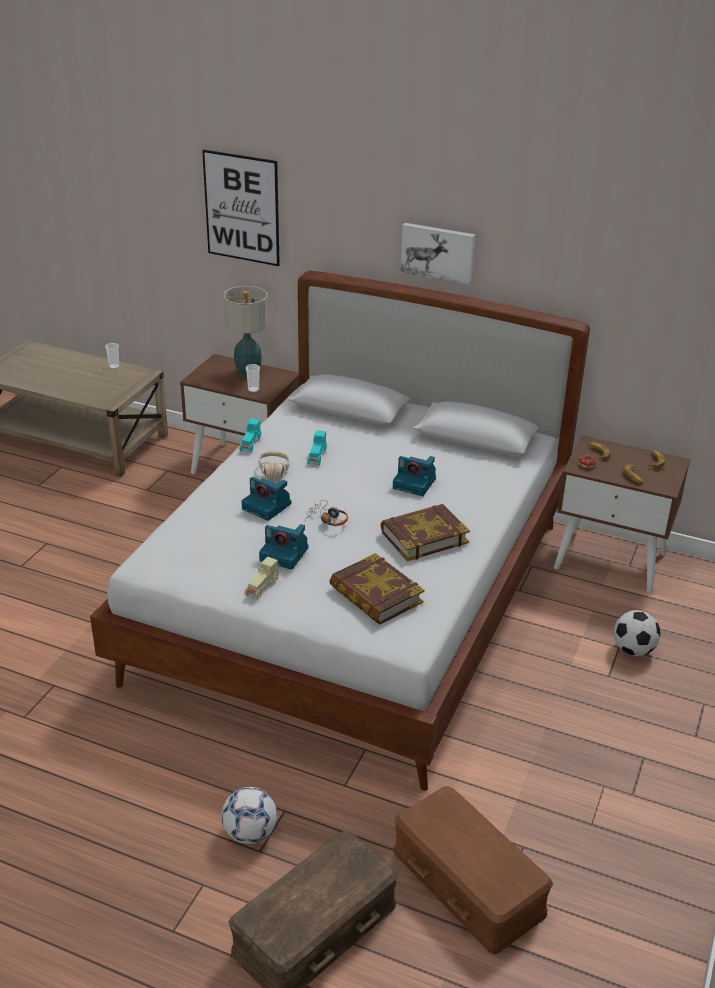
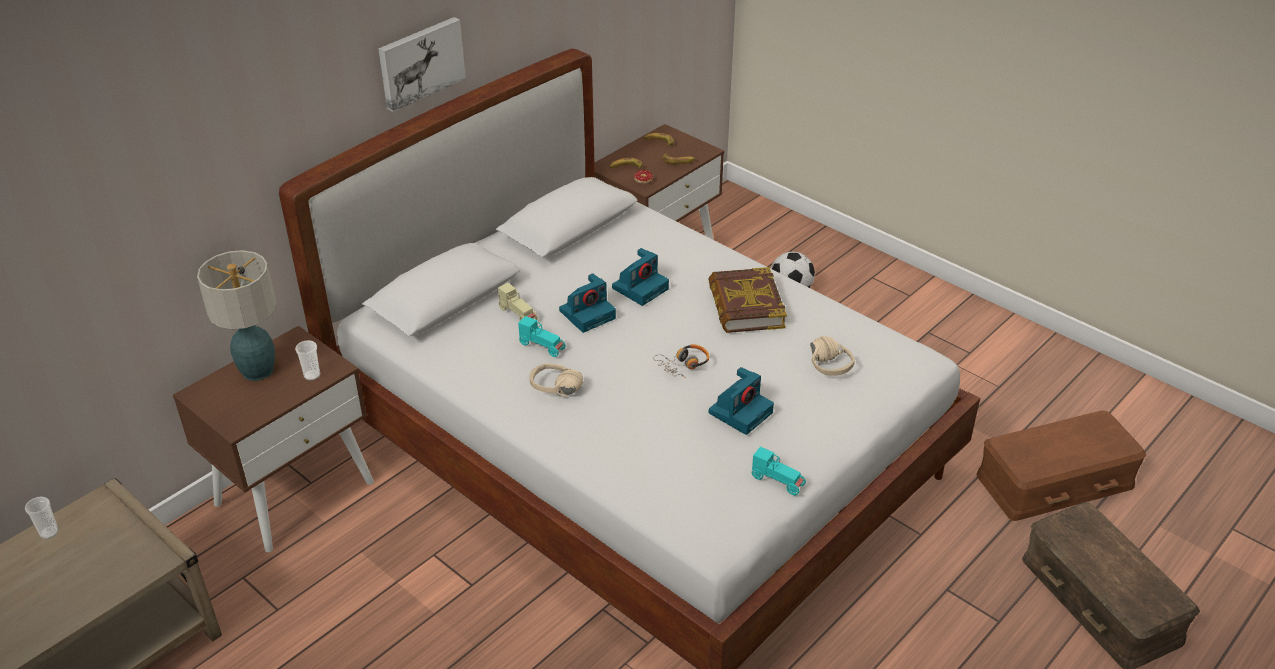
camera: 70 degrees left, 5 degrees up
(242, 208) = (159, 160): picture -> none
(250, 833) = (974, 624): football -> none
(251, 444) = (479, 396): turquoise toy car -> turquoise toy car (778, 481)
(262, 588) = (796, 444): beige toy car -> beige toy car (518, 314)
(268, 506) = (638, 406): camera -> camera (588, 313)
(375, 595) = (836, 363): book -> beige headphones

